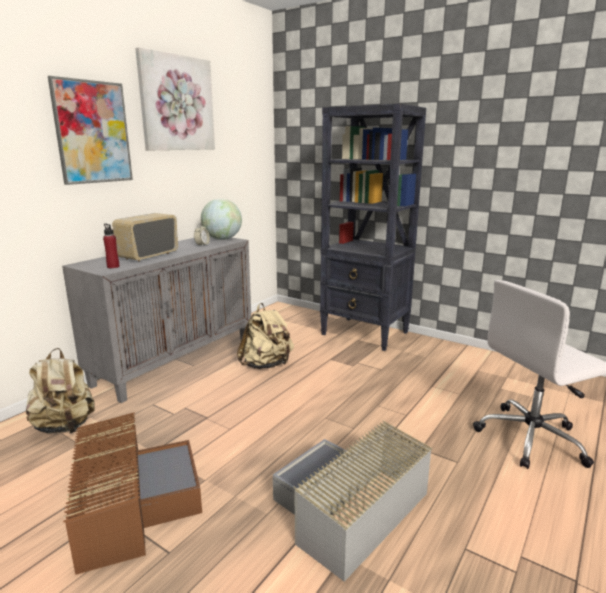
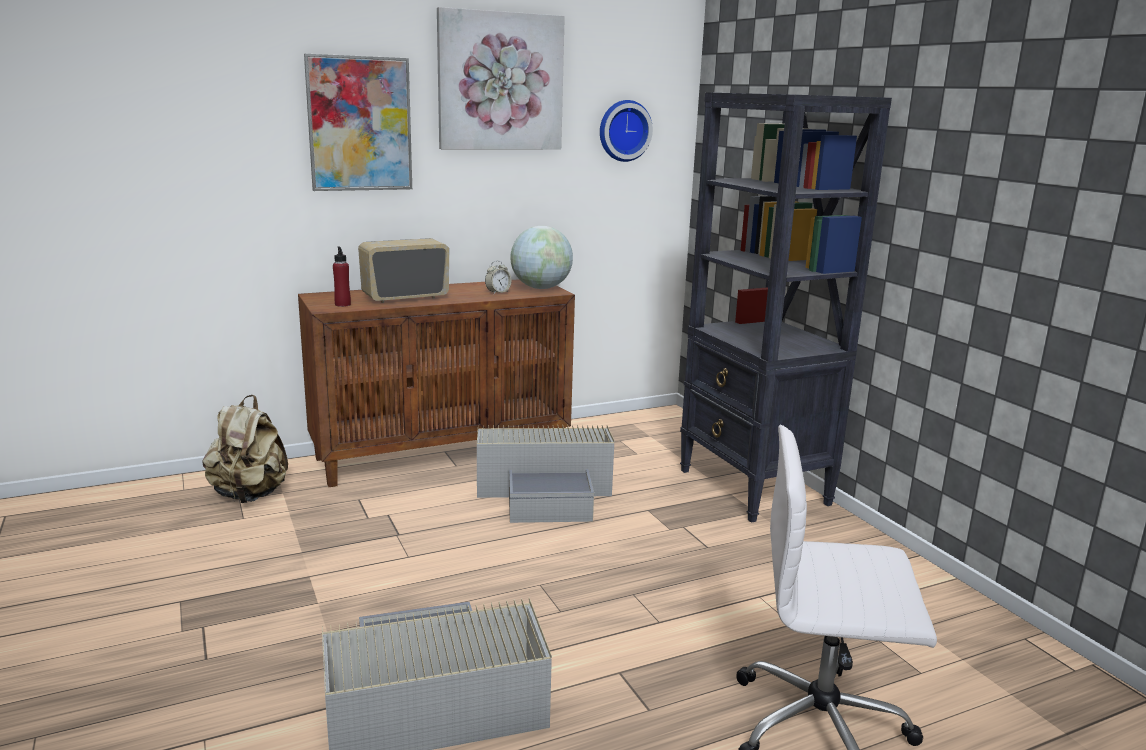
camera: 30 degrees right, 0 degrees up
(131, 502) = (226, 595): brown storage box -> none
(176, 360) = (443, 453): grey cabinet -> brown cabinet
(242, 137) = (623, 130): none -> wall clock
(266, 365) = (547, 492): beige backpack -> grey storage box

